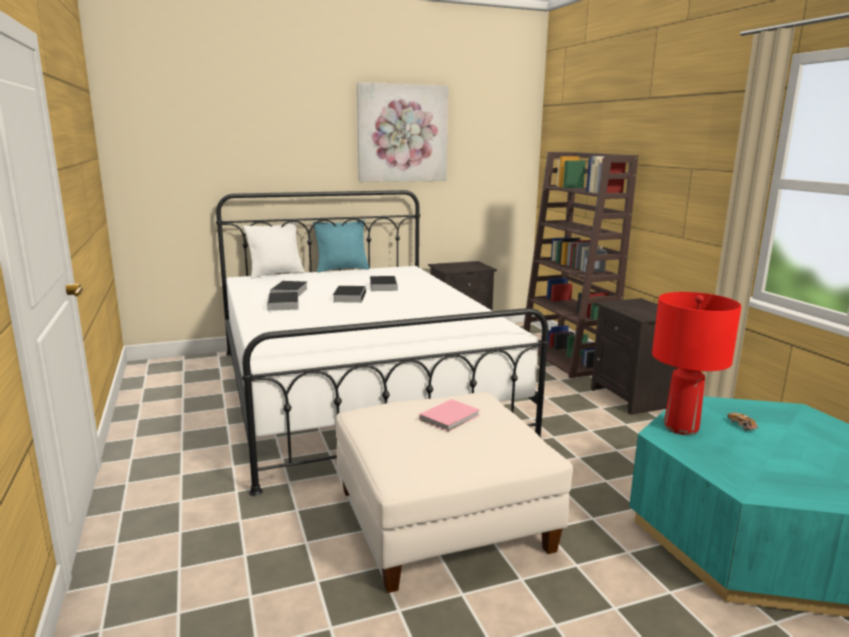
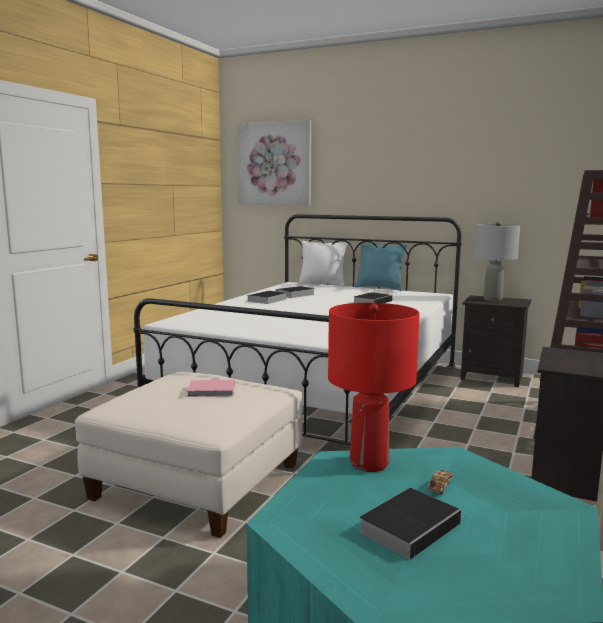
camera: 45 degrees right, 5 degrees down
(349, 297) = (324, 303): book -> book (411, 526)
(402, 133) = (452, 162): picture -> picture (274, 164)
(457, 266) = (493, 300): none -> grey table lamp

